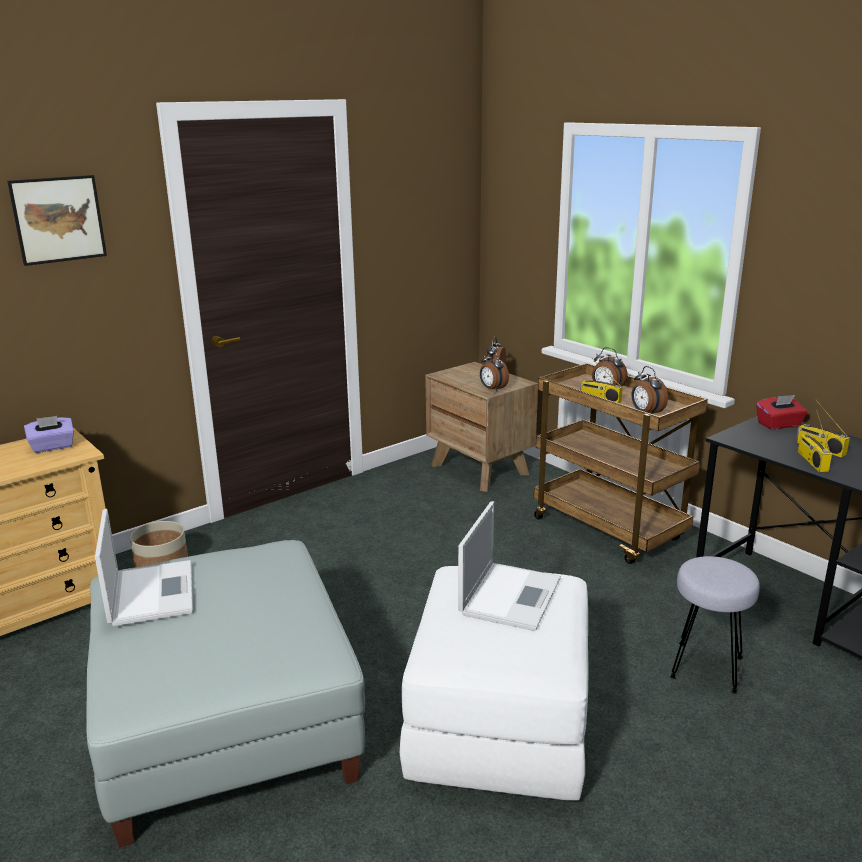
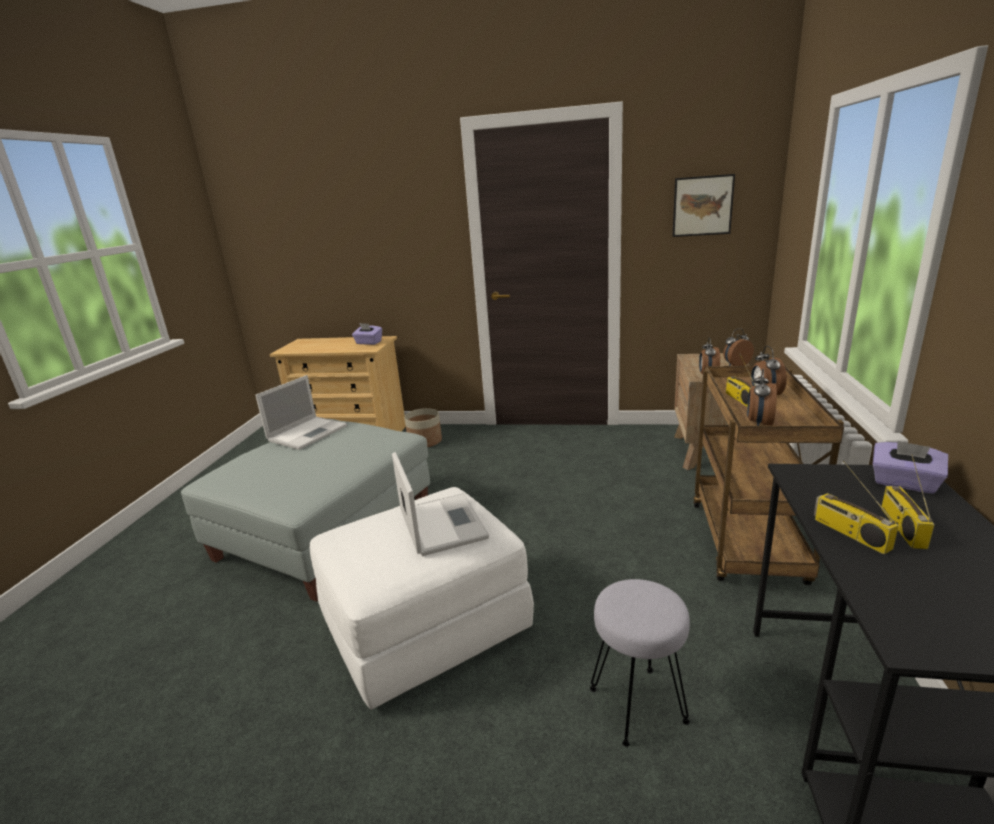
camera: 50 degrees right, 0 degrees up
(58, 219) = (394, 201): picture -> picture (702, 206)
(510, 595) = (441, 523): laptop -> laptop turned 90 degrees counterclockwise
(779, 425) = (904, 483): red tissue box -> purple tissue box
(811, 461) = (849, 533): radio -> radio turned 75 degrees counterclockwise

